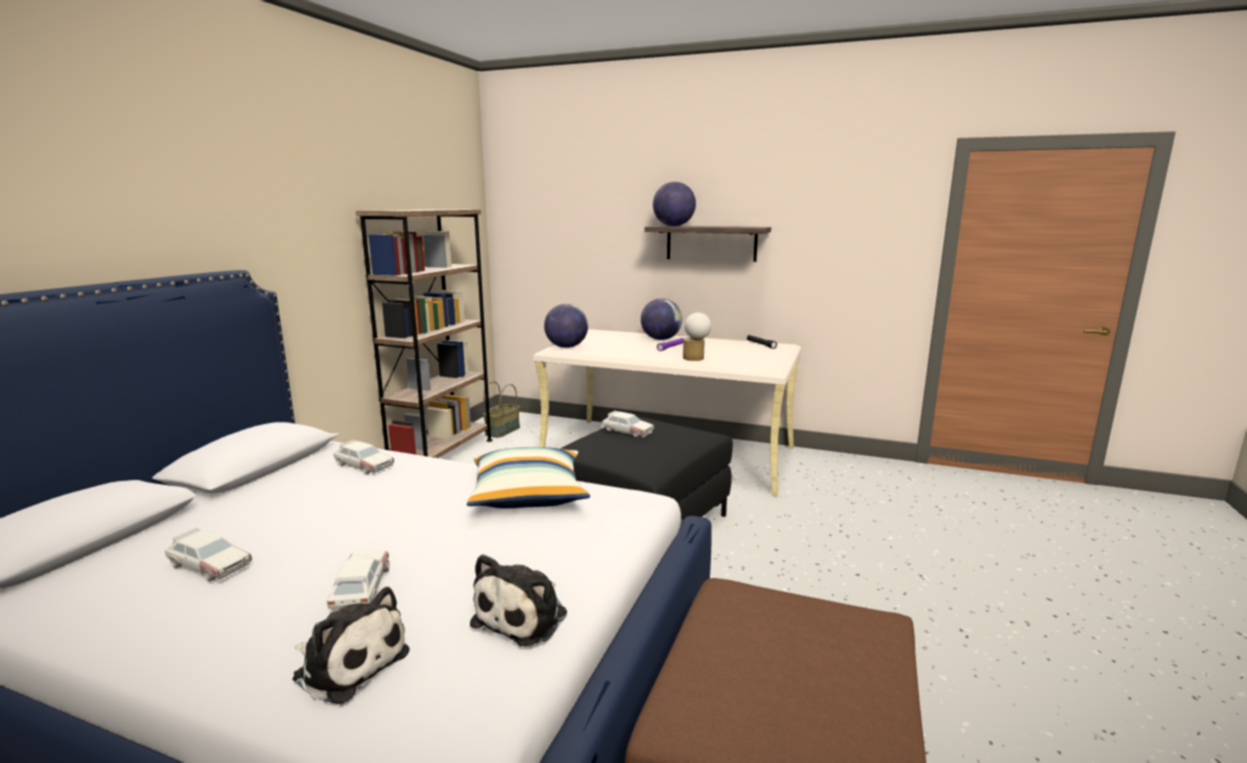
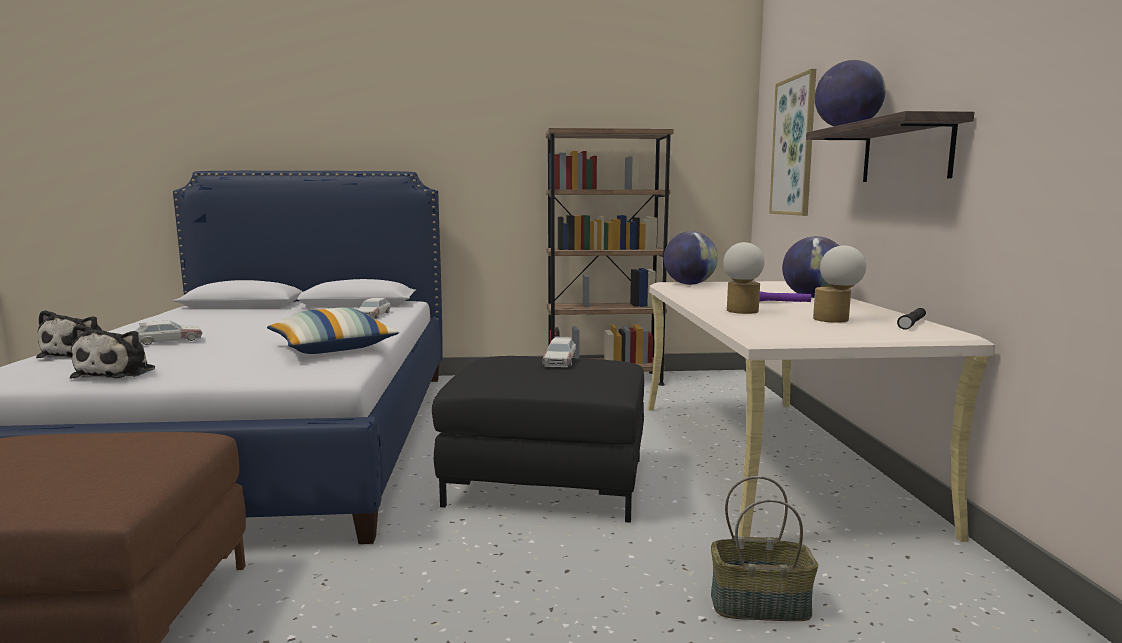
camera: 65 degrees right, 5 degrees down
(209, 565) = (210, 320): toy car -> none
(502, 431) = (692, 383): basket -> basket (760, 604)
(524, 617) = (118, 373): plush toy -> plush toy turned 90 degrees counterclockwise
(562, 225) = (794, 146): none -> picture
(739, 351) = (836, 320): none -> table lamp

